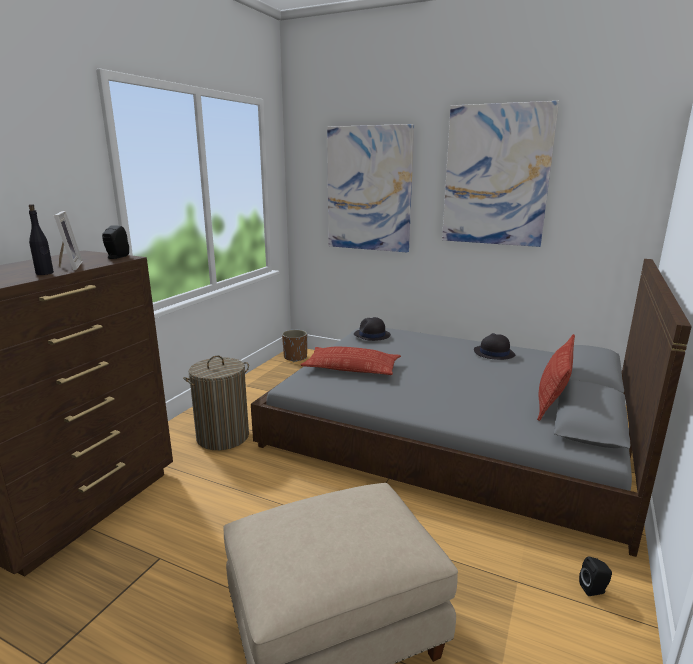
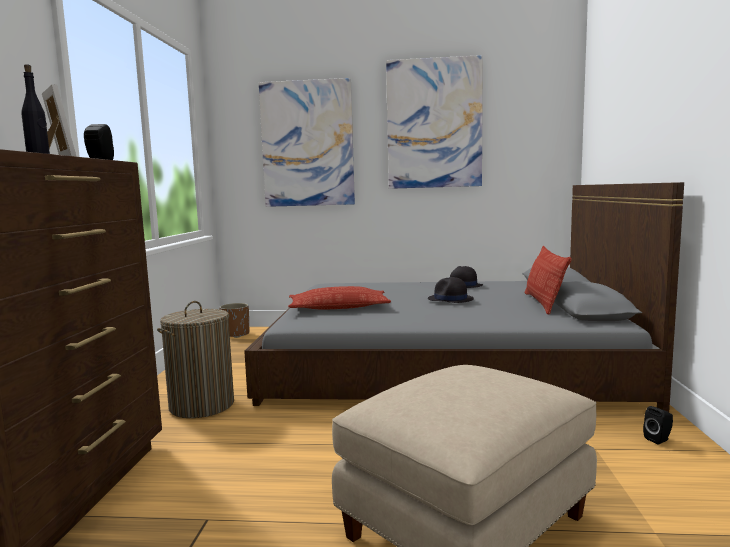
camera: 20 degrees left, 10 degrees down
(371, 335) = (335, 286): black hat -> black hat (450, 299)

